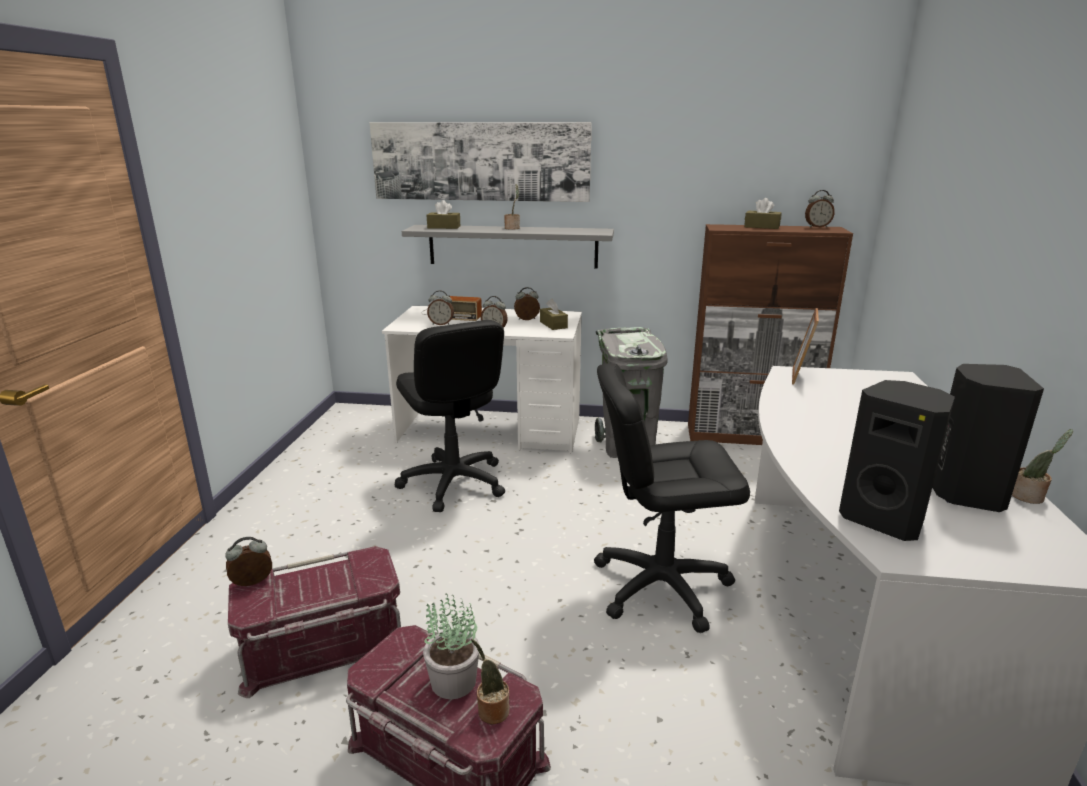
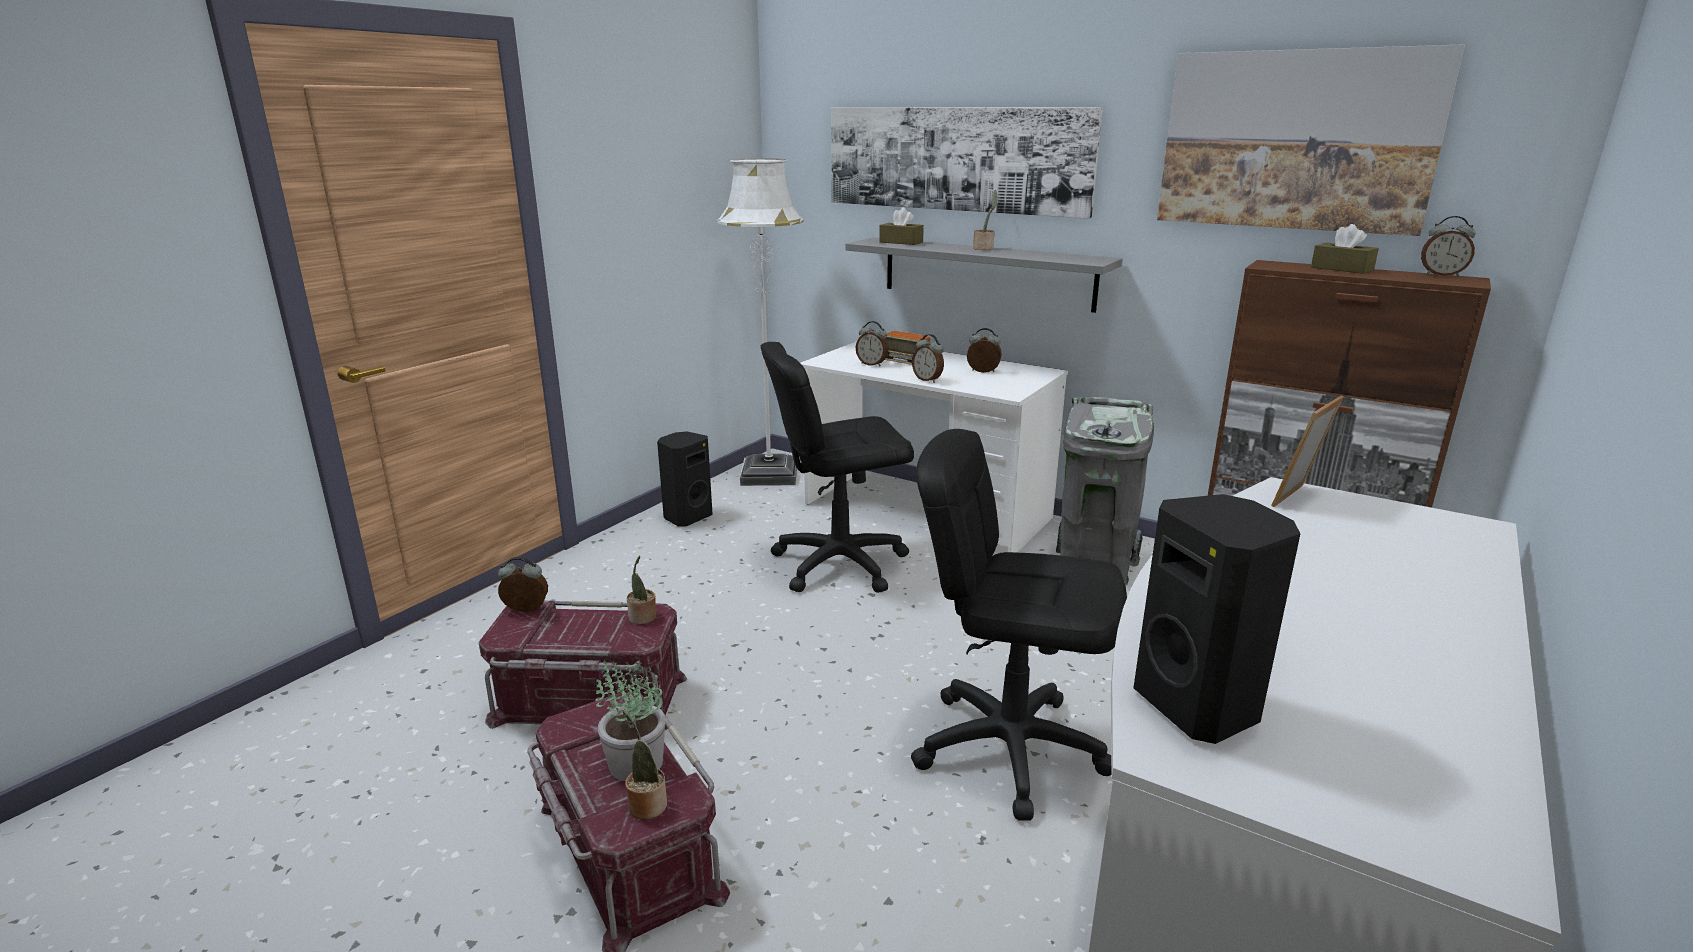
camera: 25 degrees right, 0 degrees up
(348, 424) = (769, 475): none -> white floor lamp
(453, 483) = (839, 563): black office chair -> black office chair turned 75 degrees clockwise
(553, 325) = (1010, 382): brown tissue box -> none
(723, 144) = (1296, 141): none -> picture
(963, 494) = (1382, 707): black speaker -> black speaker (687, 517)
(1029, 497) = (1504, 741): potted plant -> potted plant (643, 618)

